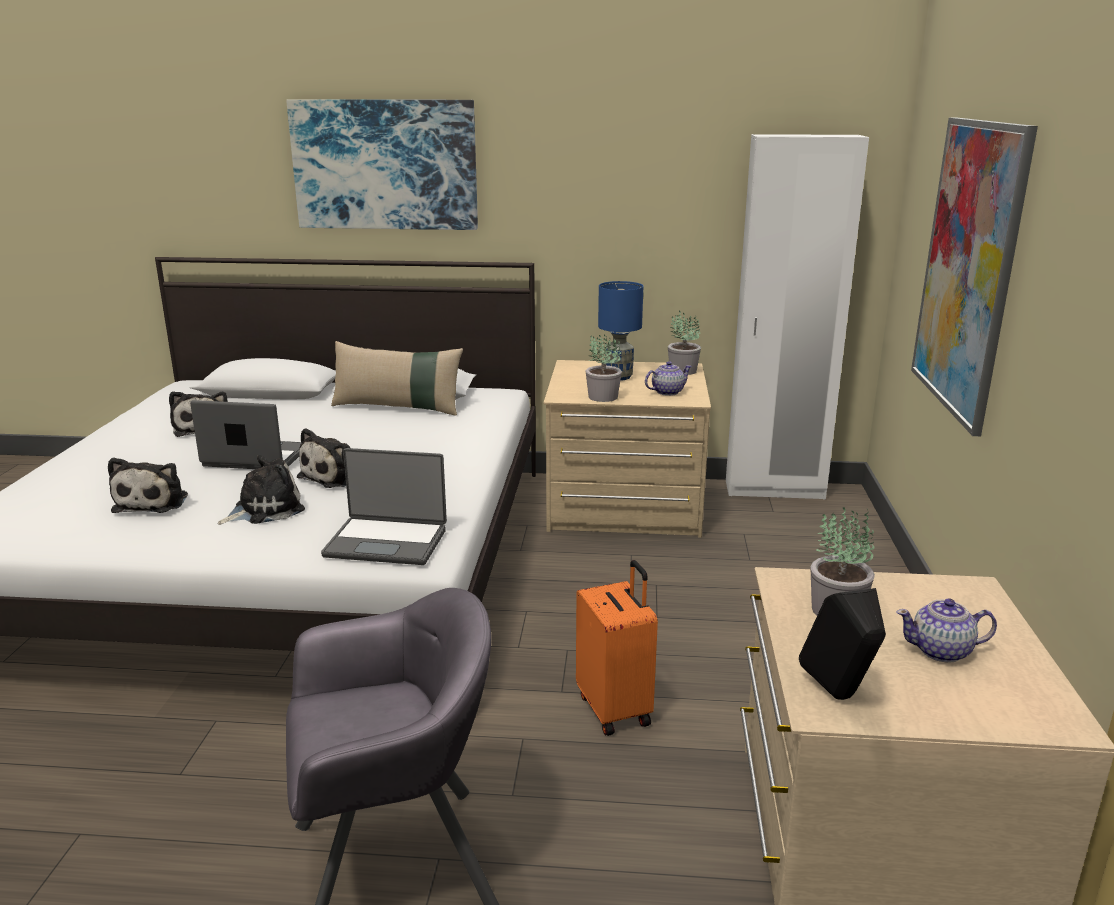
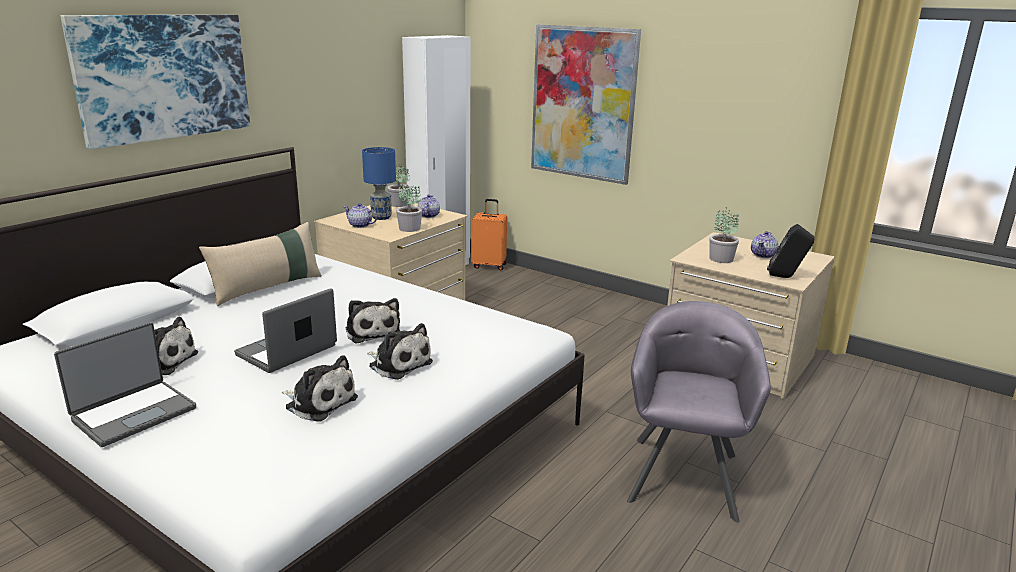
camera: 60 degrees left, 0 degrees up
(265, 509) = (398, 364): plush toy -> plush toy turned 135 degrees clockwise
(387, 542) = (507, 336): laptop -> laptop (133, 413)
(574, 377) = (360, 225): none -> teapot
(616, 709) = (603, 379): orange suitcase -> orange suitcase (489, 265)

